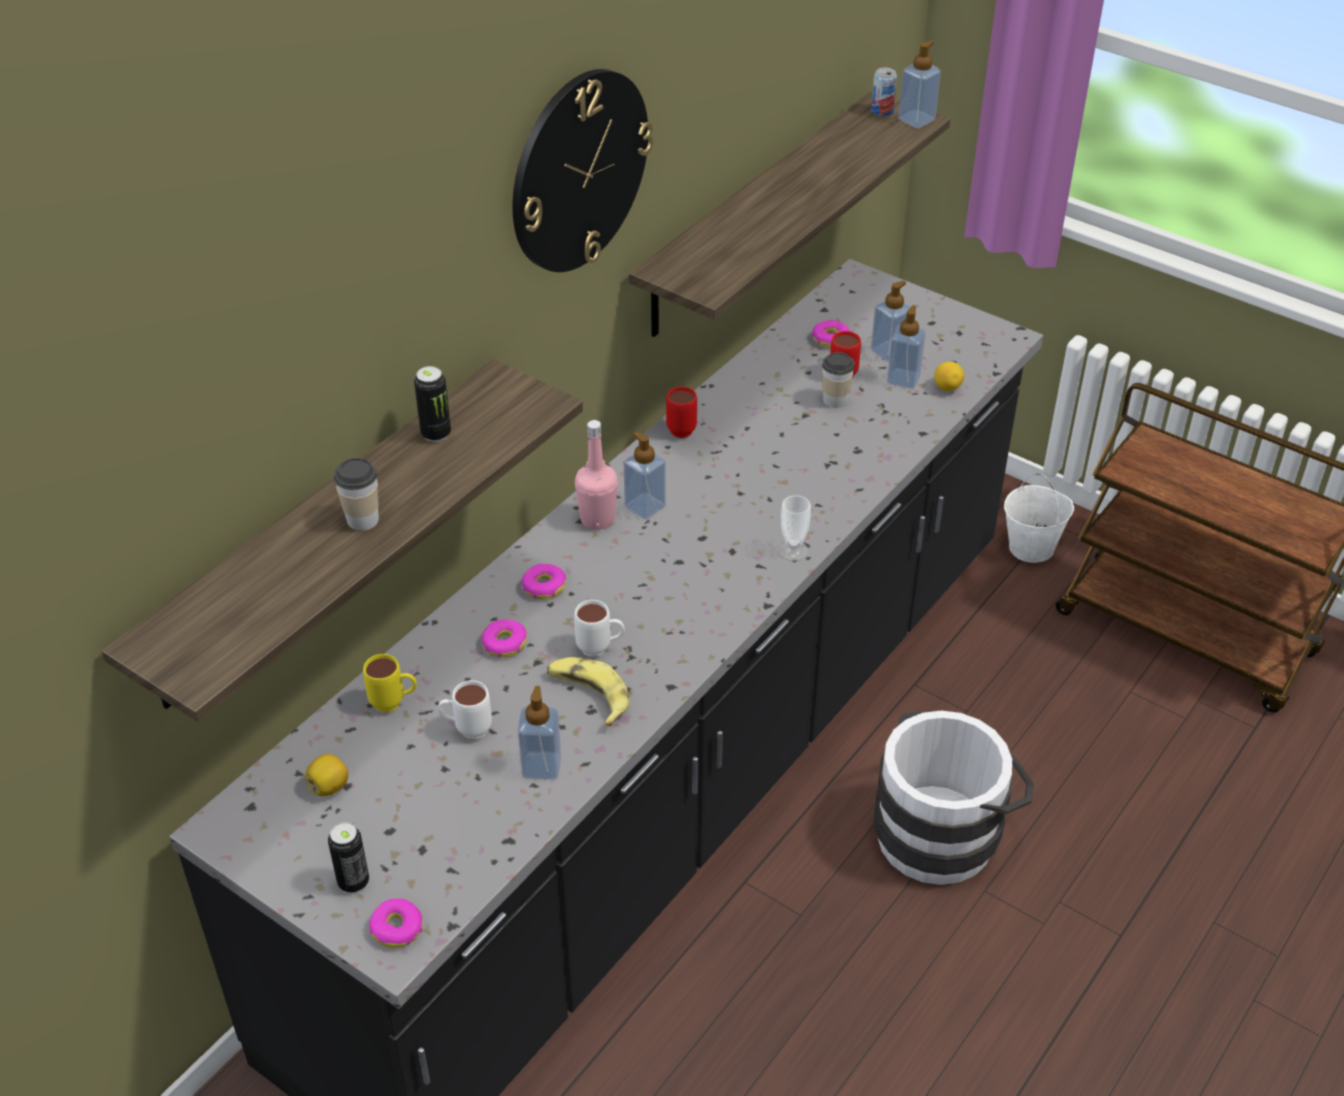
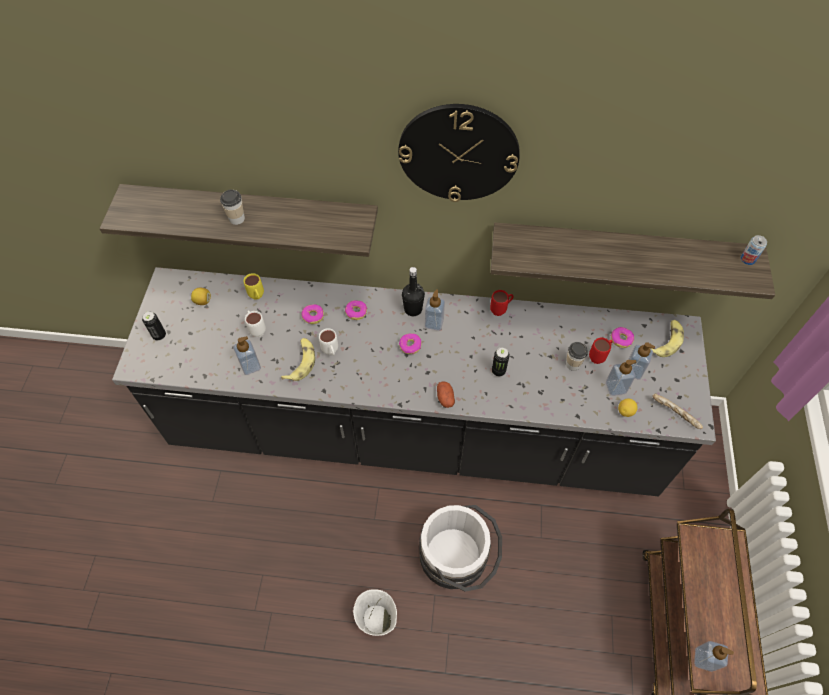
camera: 60 degrees right, 15 degrees up
(397, 929) = (142, 362): donut -> donut (410, 346)
(436, 434) = (308, 213): can -> can (498, 371)
(597, 519) = (413, 309): pink bottle -> black bottle
(793, 550) = (445, 397): cup -> potato
(865, 303) = (666, 341): none -> banana
(916, 120) = (755, 279): soap dispenser -> soap dispenser (704, 659)
(982, 348) = (675, 414): none -> bread
(1031, 547) = (681, 520): white bucket -> white bucket (377, 620)

